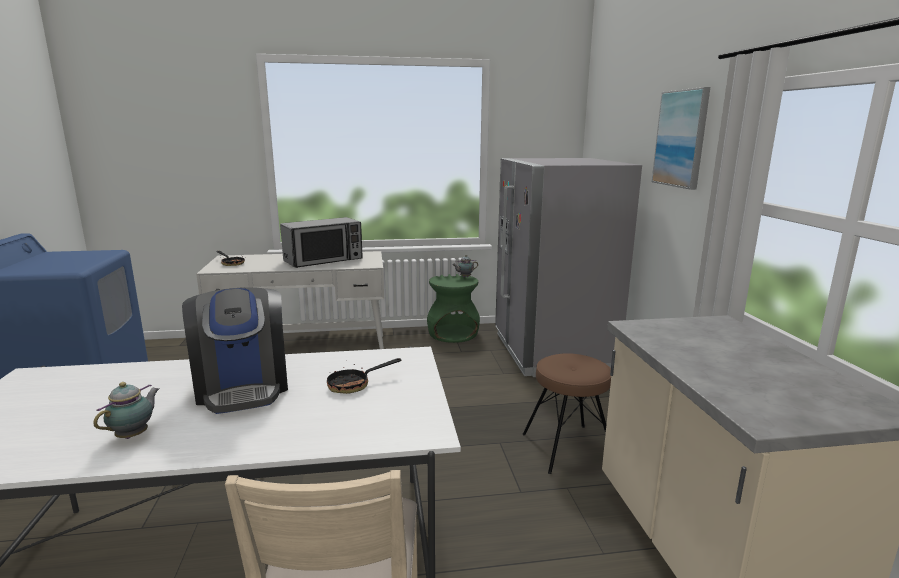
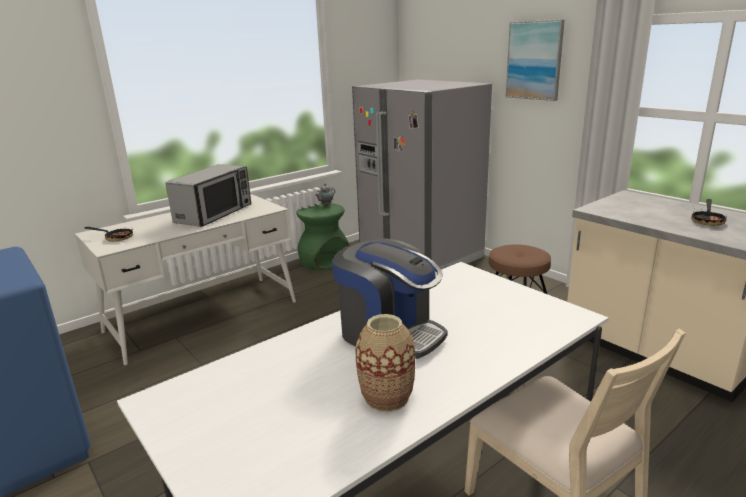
camera: 30 degrees left, 5 degrees up
(134, 435) = (386, 398): teapot -> vase
(355, 385) = (468, 304): frying pan -> frying pan (707, 220)

